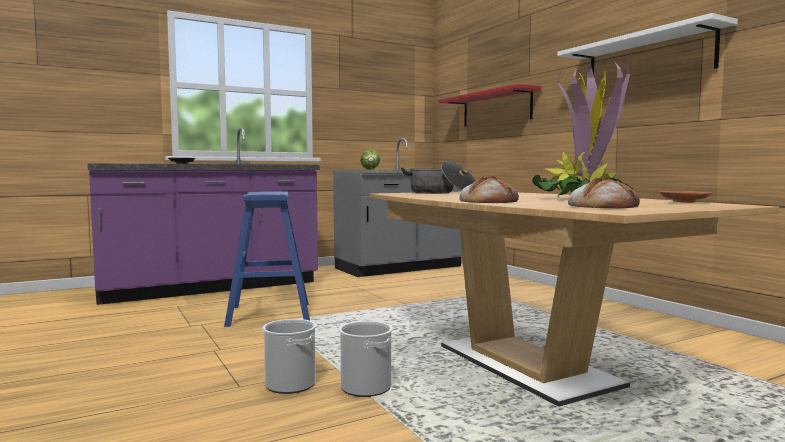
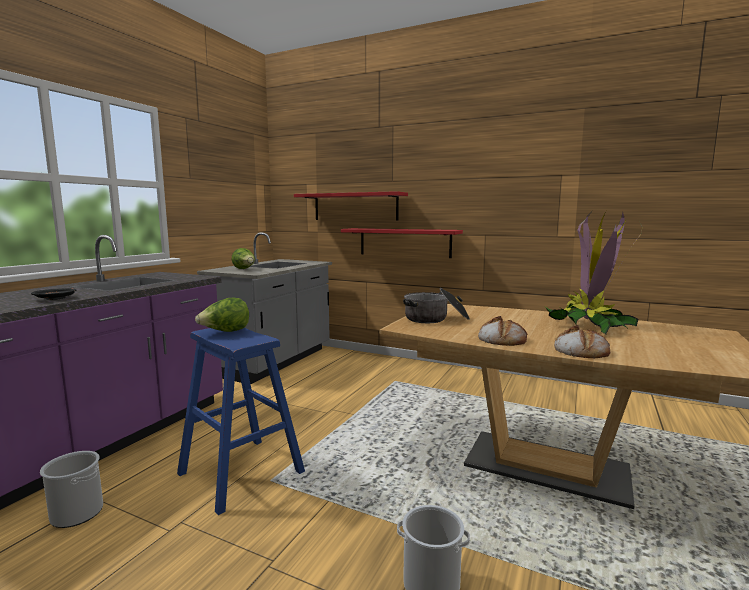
camera: 35 degrees left, 5 degrees up
(267, 192) = (225, 332): none -> lettuce
(366, 387) = (495, 553): bucket -> bucket (77, 513)
(537, 144) = (404, 242): none -> red shelf
(602, 206) = (688, 352): bread -> bread (501, 338)
(648, 59) = (515, 184): white shelf -> none
(683, 202) = (668, 327): brown plate -> none

